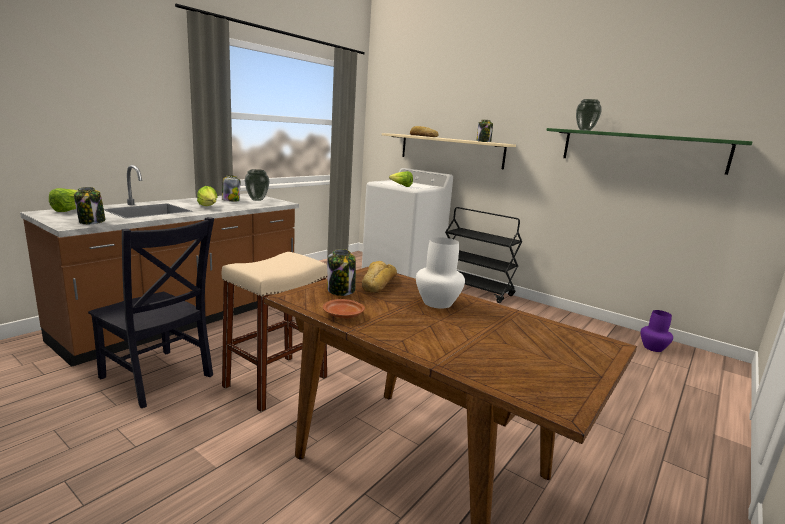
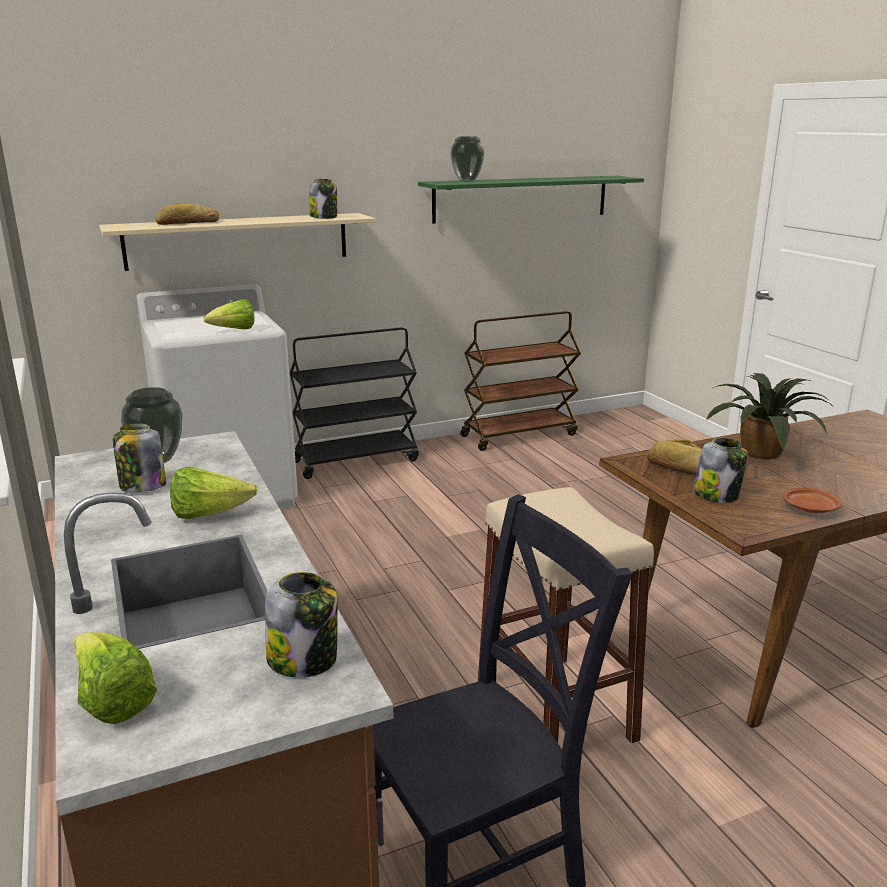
camera: 60 degrees left, 5 degrees up
(438, 303) = (763, 454): white vase -> potted plant
(590, 325) = (519, 435): none -> brown cart
(652, 348) = (592, 429): purple vase -> none

